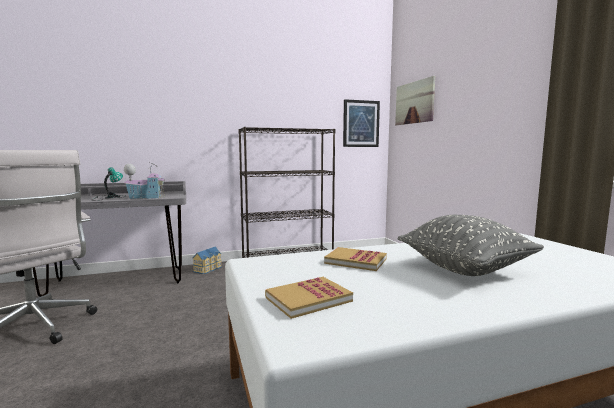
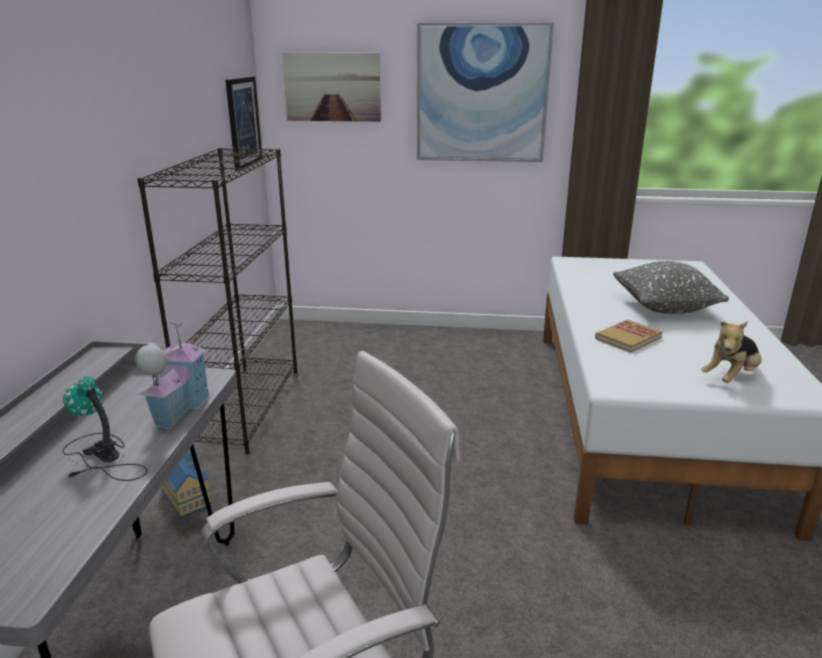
camera: 65 degrees left, 15 degrees up
(308, 299) = (730, 377): book -> plush toy
(488, 91) = (481, 94): none -> picture

